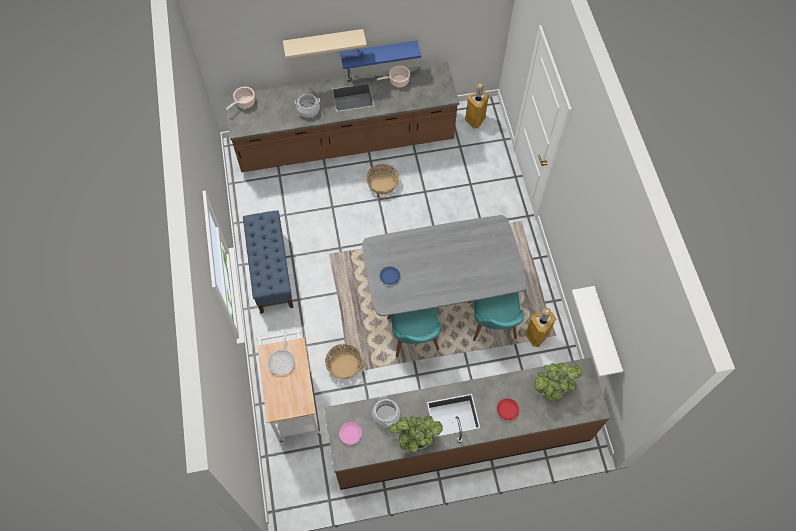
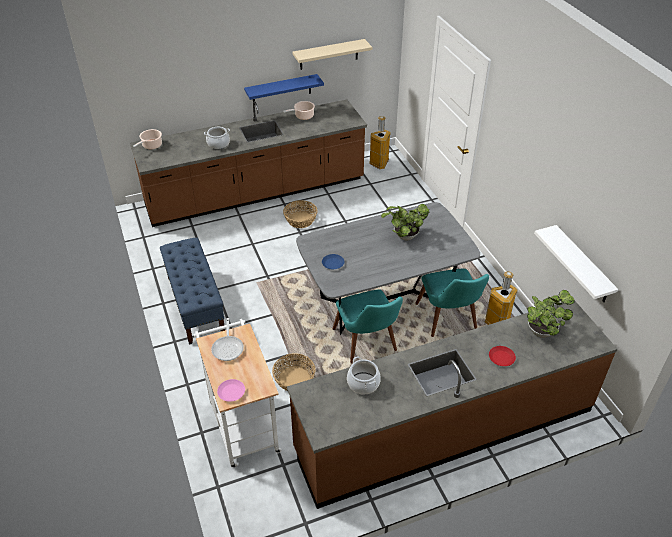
camera: 10 degrees left, 20 degrees down
(323, 42) = (228, 75): beige shelf -> beige shelf (329, 54)
(350, 434) = (325, 408): pink plate -> pink plate (231, 392)
(416, 438) = (405, 400): potted plant -> potted plant (404, 236)

